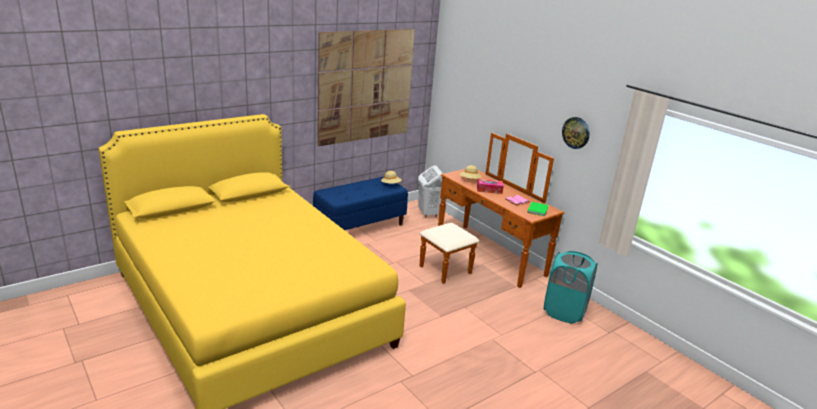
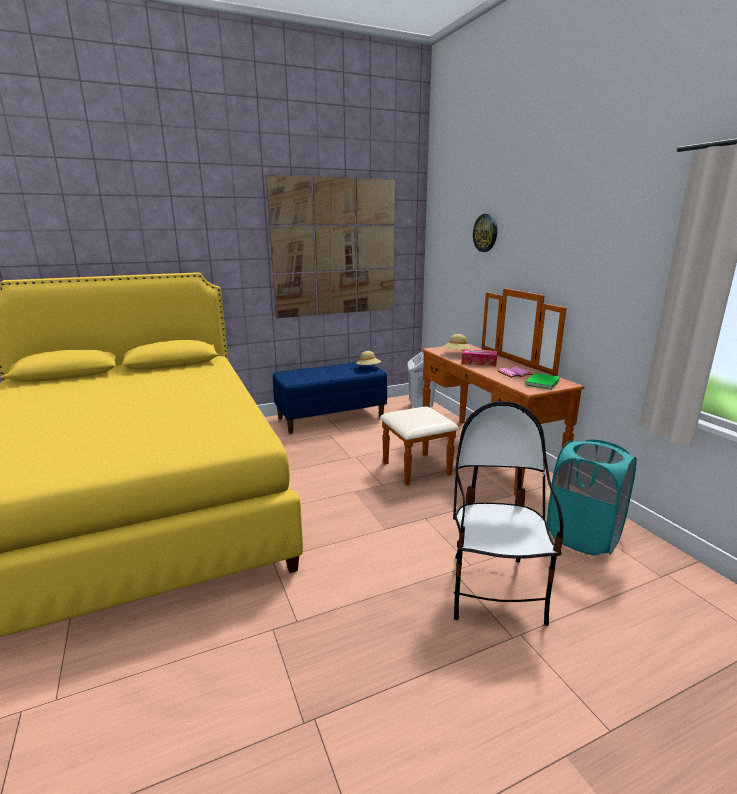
camera: 15 degrees right, 5 degrees down
(520, 348) = (494, 590): none -> chair
(576, 132) = (597, 262): wall clock -> wall clock (485, 233)

